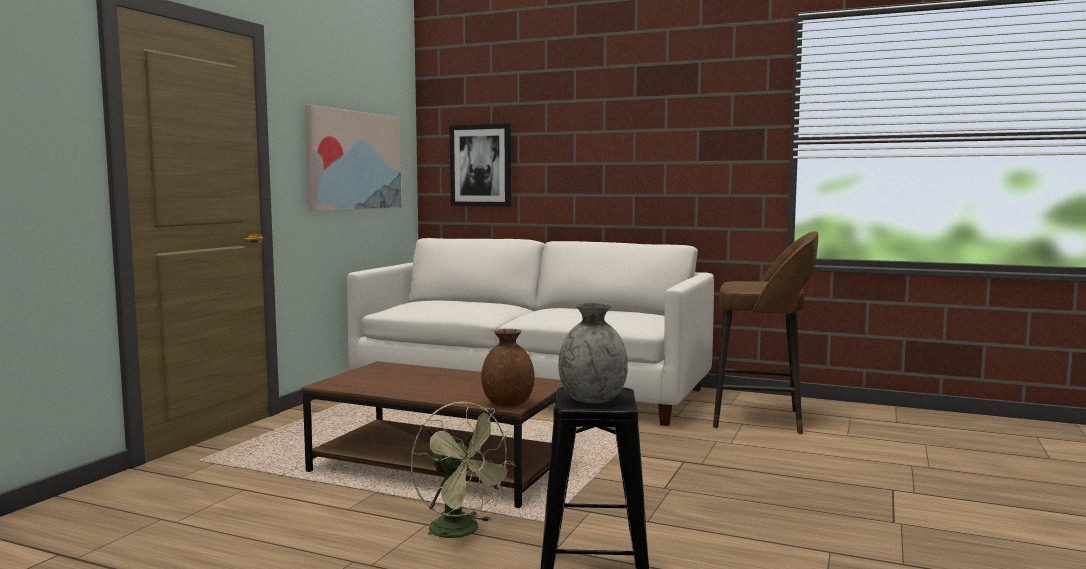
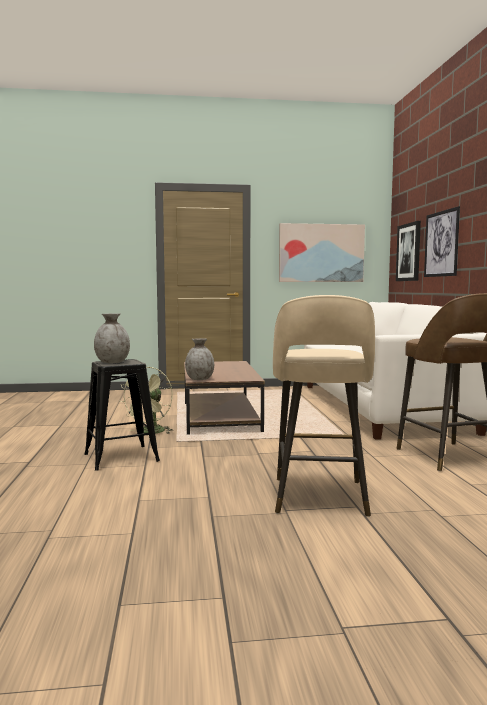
camera: 60 degrees right, 0 degrees up
(508, 403) = (199, 379): brown vase -> grey vase
(568, 160) = (441, 244): none -> picture
(860, 498) = (319, 498): none -> beige stool

